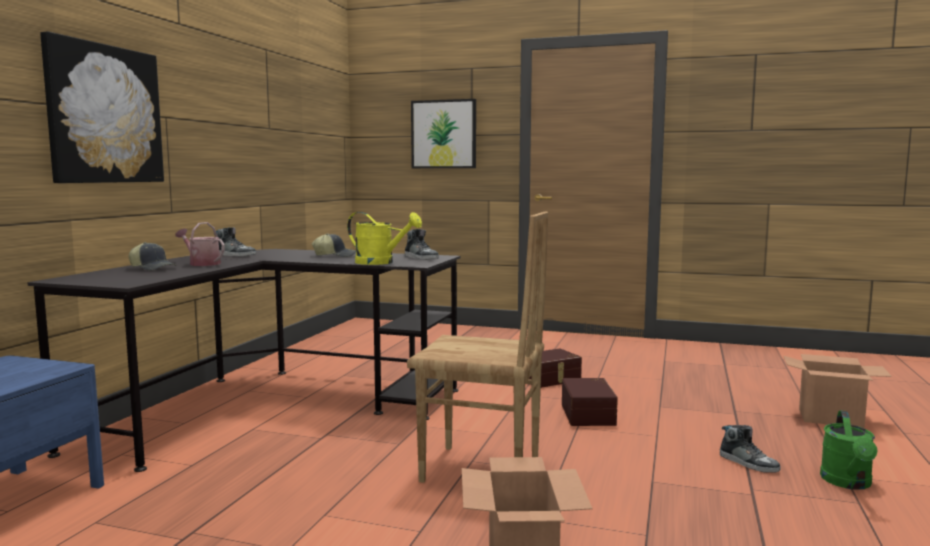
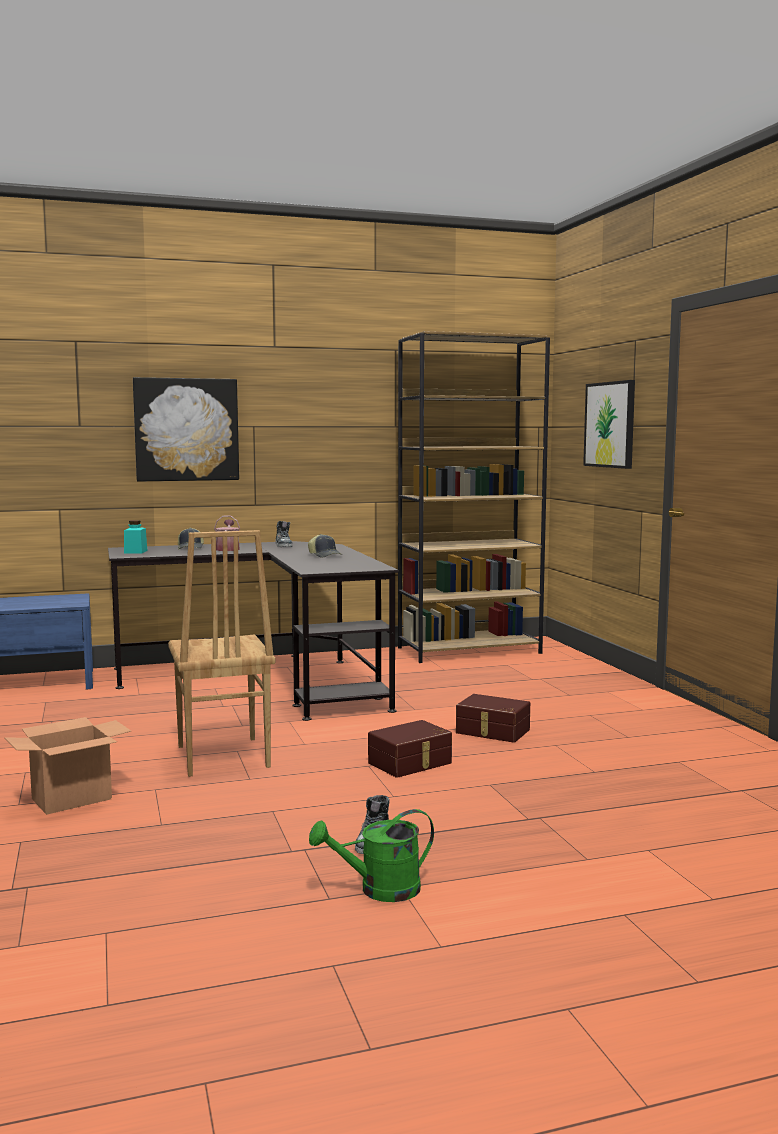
camera: 55 degrees right, 0 degrees up
(110, 279) = (135, 551): none -> turquoise jar
(344, 338) = (469, 650): none -> brown bookcase
(381, 262) = (306, 565): yellow watering can -> none
(421, 257) = (358, 566): shoe -> none
(831, 418) = (605, 868): cardboard box -> none

